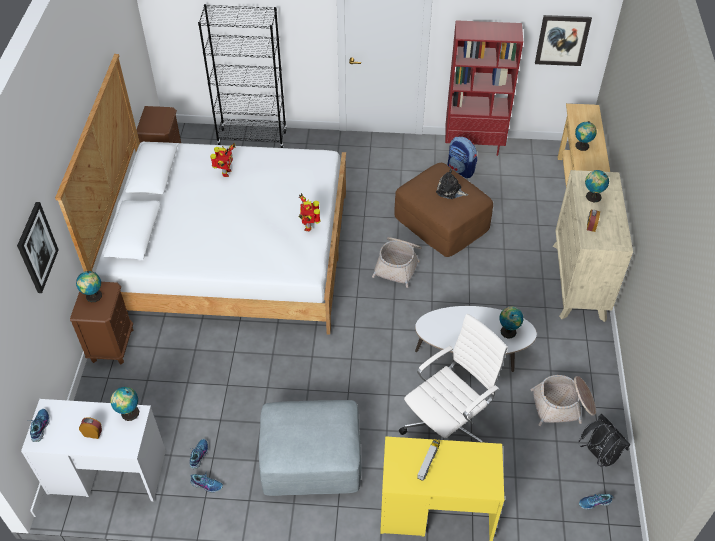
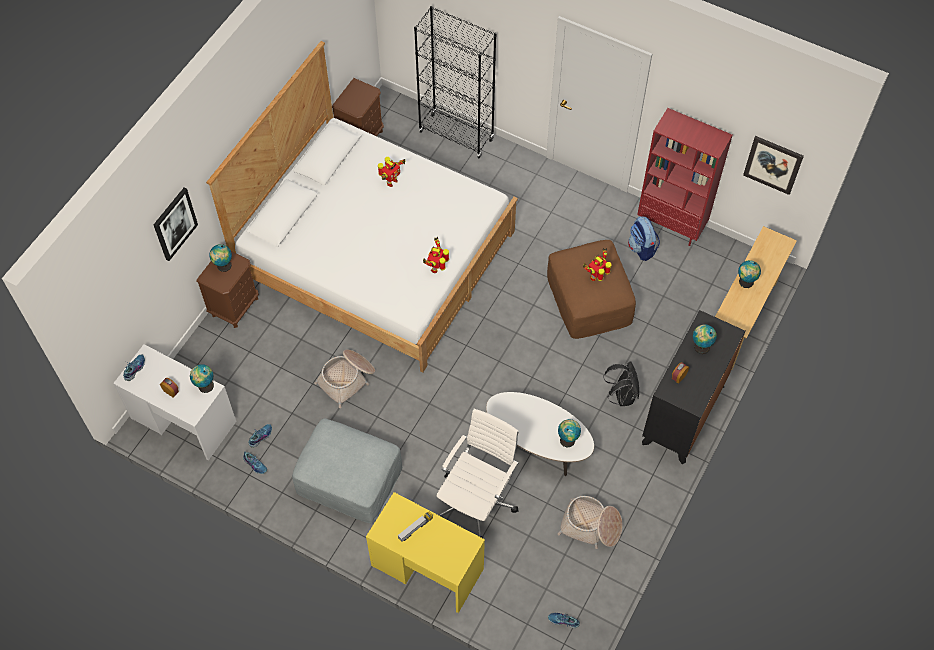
camera: 25 degrees right, 10 degrees up
(398, 264) = (522, 327): basket -> basket (347, 379)
(447, 427) = (477, 501): white office chair -> white office chair turned 45 degrees counterclockwise
(450, 191) = (596, 277): plush toy -> toy robot
(579, 281) = (683, 414): beige dresser -> black dresser
(598, 454) = (594, 582): black backpack -> black backpack (621, 395)

